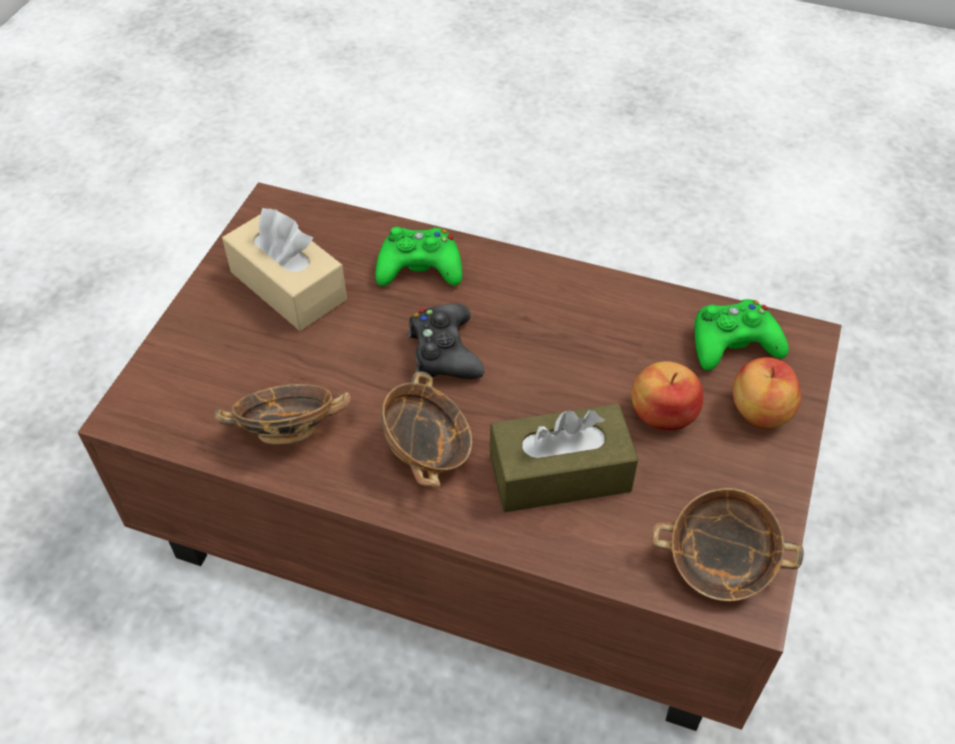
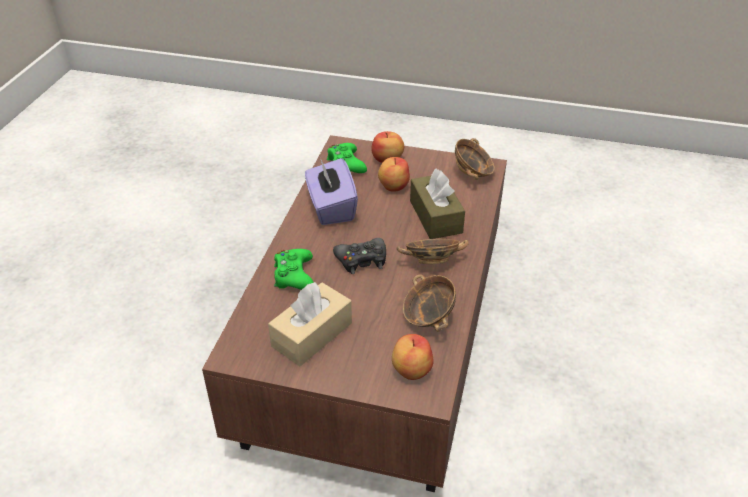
camera: 95 degrees left, 10 degrees down
(185, 395) = (411, 370): none -> apple
(593, 317) = (331, 208): none -> purple tissue box

